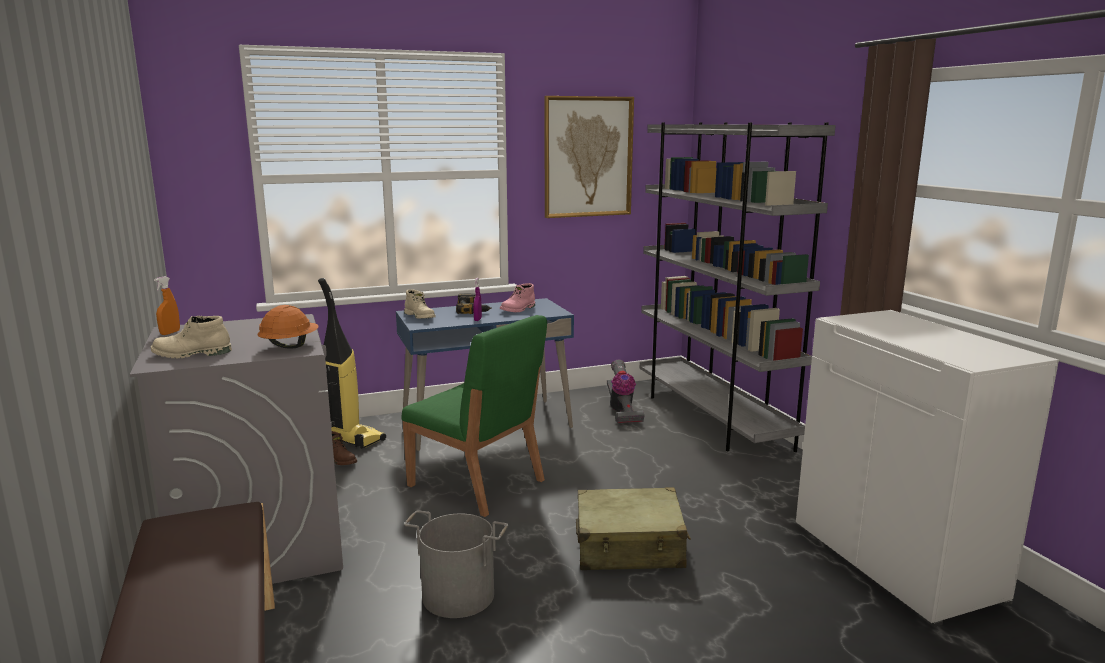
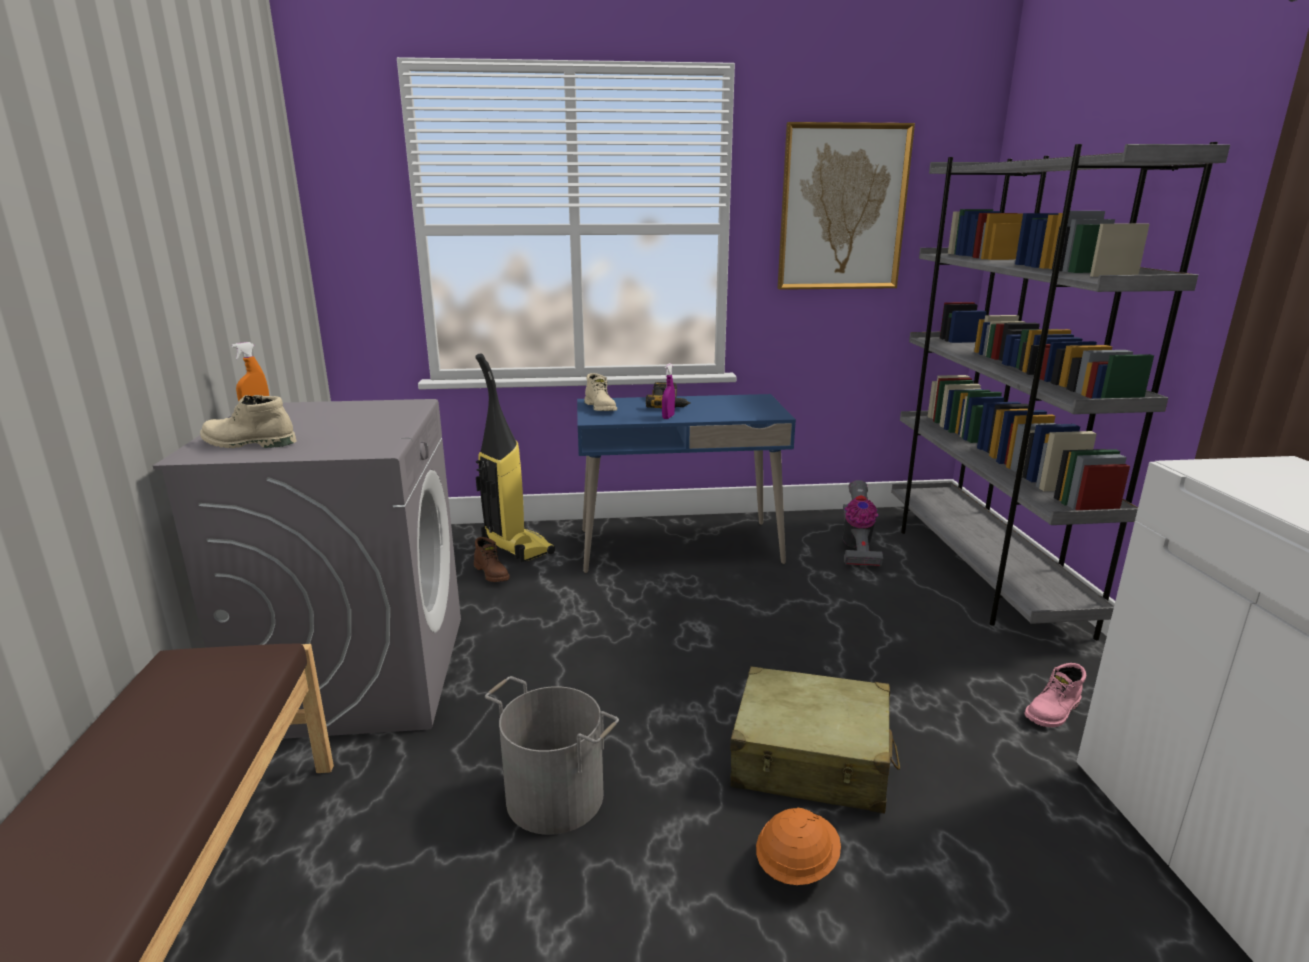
camera: 15 degrees right, 5 degrees up
(289, 346) = (367, 442): orange hard hat -> orange hard hat (796, 865)
(477, 484) = (639, 629): green chair -> none
(518, 309) = (726, 407): pink boot -> pink boot (1053, 712)

